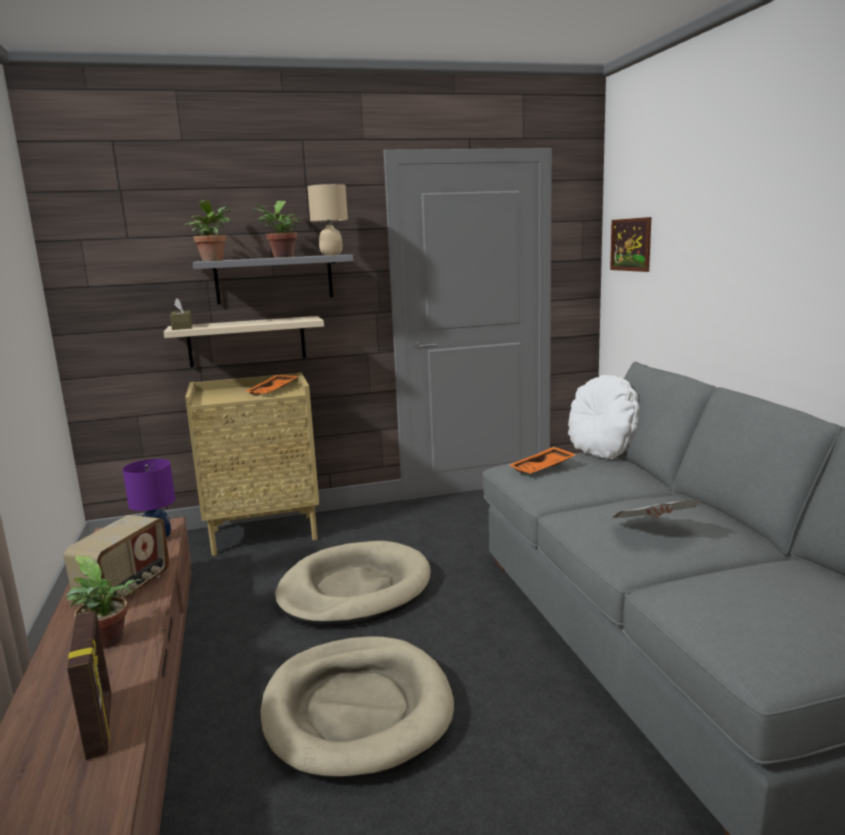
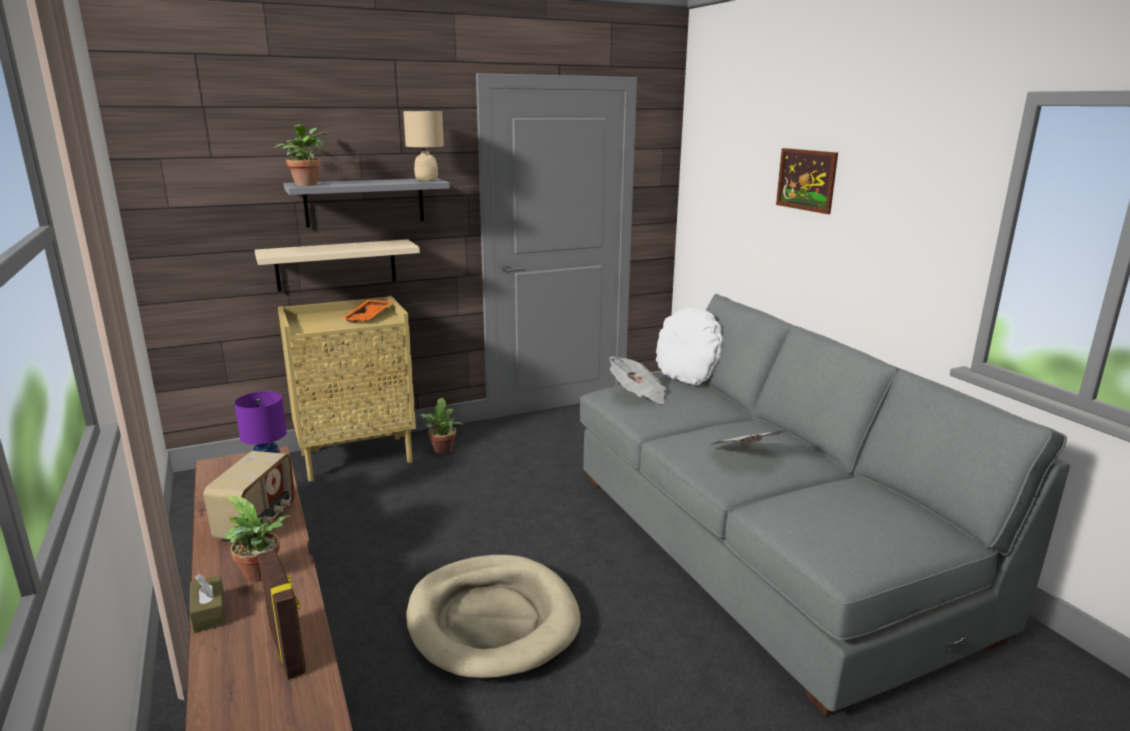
camera: 10 degrees left, 5 degrees up
(182, 327) = (273, 252): brown tissue box -> brown tissue box (209, 613)
(282, 257) = (376, 182): potted plant -> potted plant (442, 451)
(354, 590) = (462, 511): beige dog bed -> none
(543, 468) = (638, 395): orange tray -> newspaper
(630, 244) = (709, 177): picture -> picture (806, 180)

